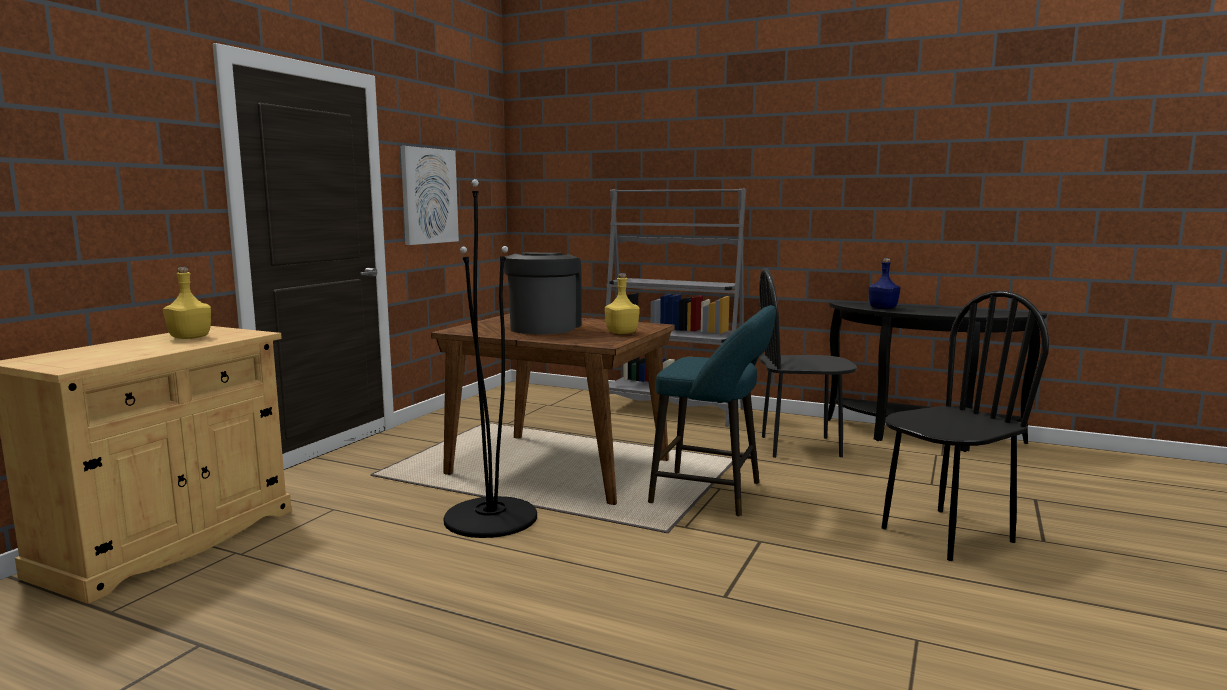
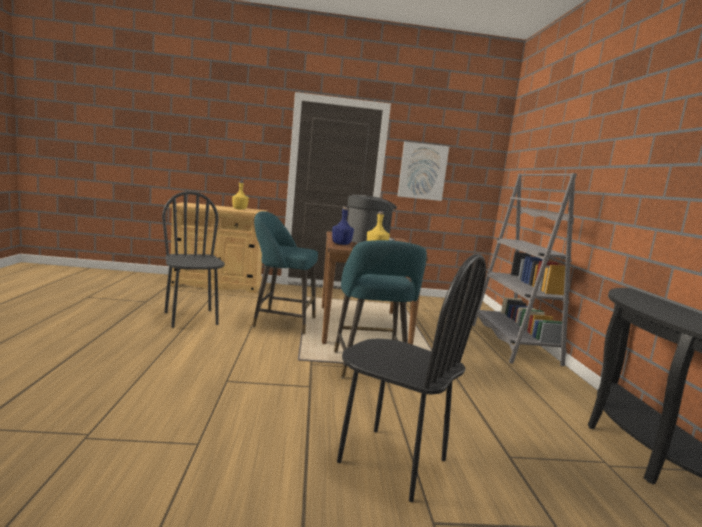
camera: 60 degrees right, 0 degrees up
(490, 517) = (281, 322): black floor lamp -> turquoise stool
(800, 447) = (510, 392): black chair -> black chair (191, 318)
(882, 308) = (633, 299): blue bottle -> blue bottle (341, 244)

